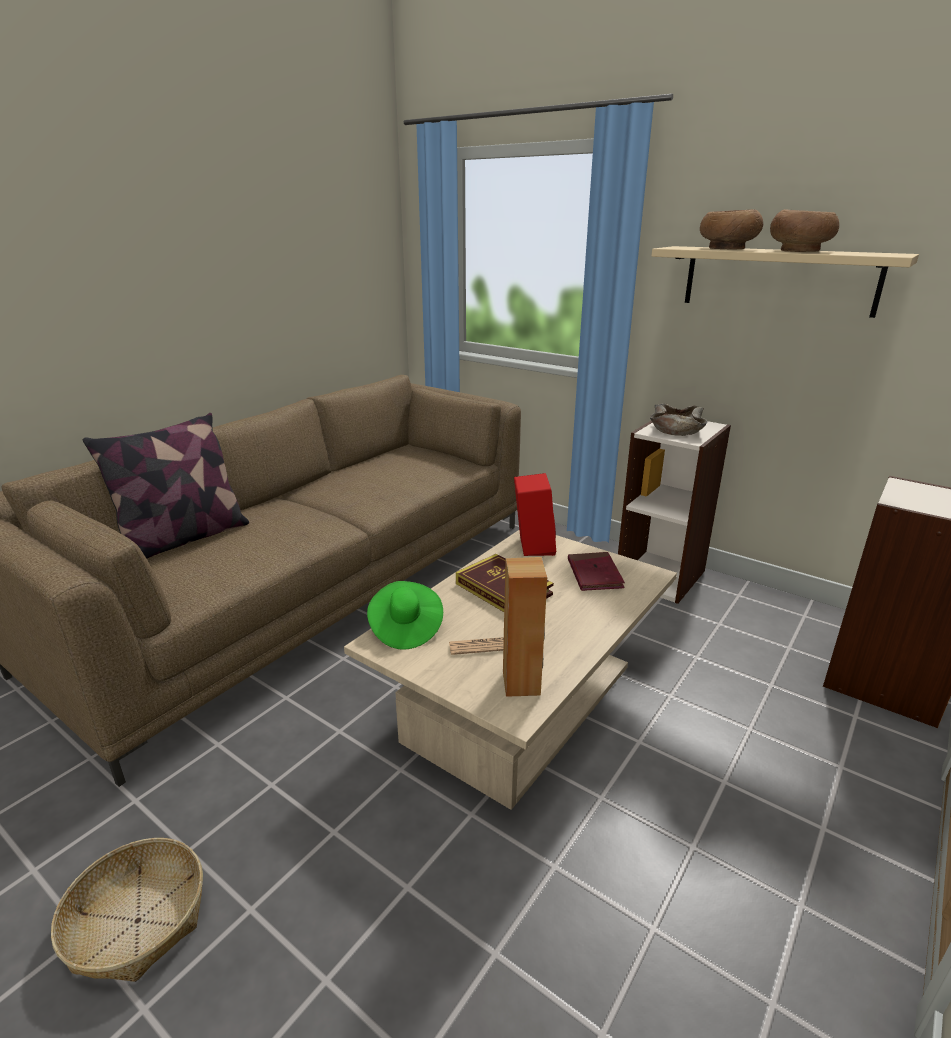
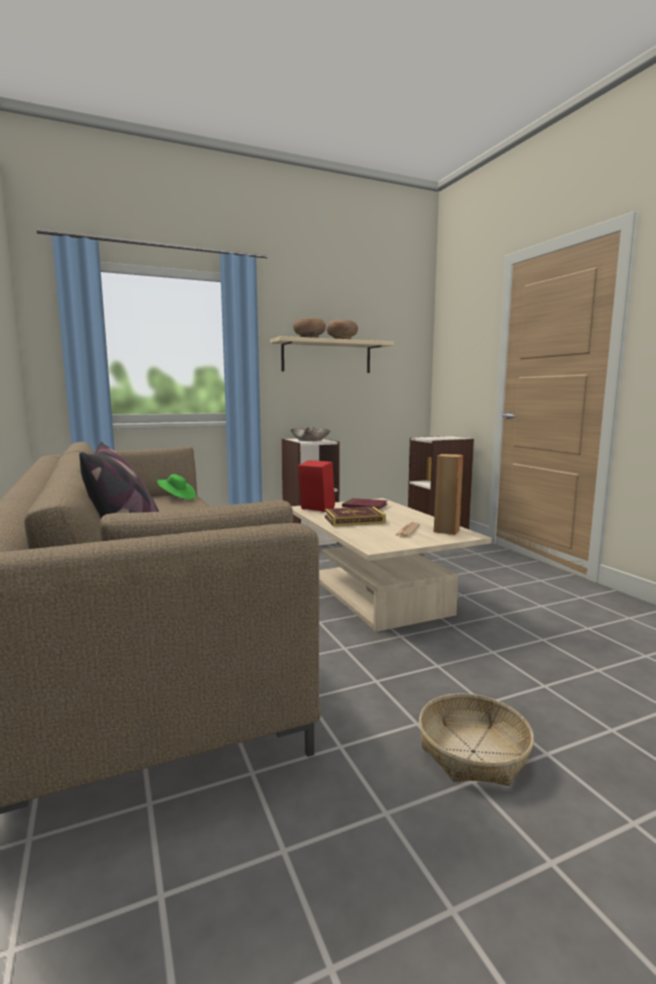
camera: 60 degrees left, 15 degrees down
(405, 628) = (368, 541): green hat -> green hat (176, 498)

